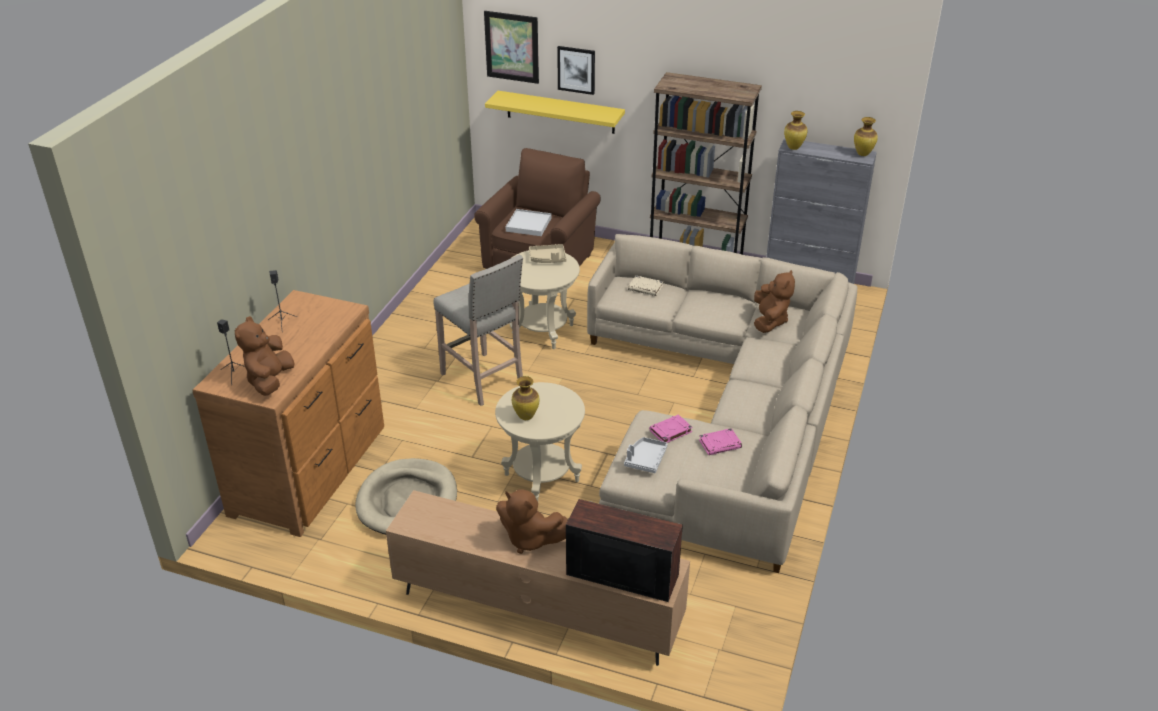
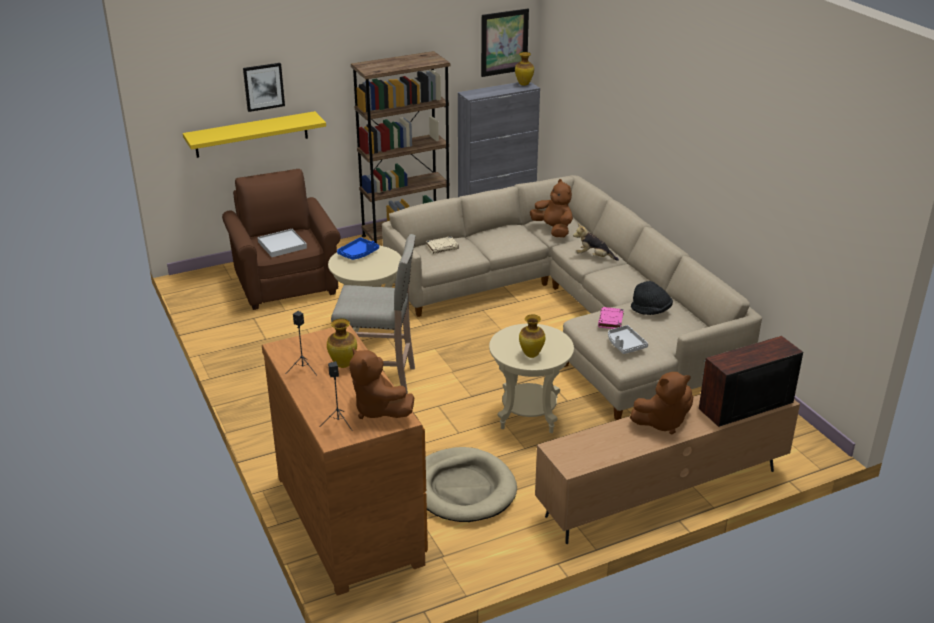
camera: 45 degrees left, 5 degrees down
(512, 47) = (193, 83): picture -> picture (504, 42)
(548, 259) = (358, 254): beige tray -> blue tray
(720, 444) = (651, 311): pink book -> black hat
(763, 366) = (594, 257): none -> plush toy
(794, 148) = (476, 95): vase -> vase (343, 364)

